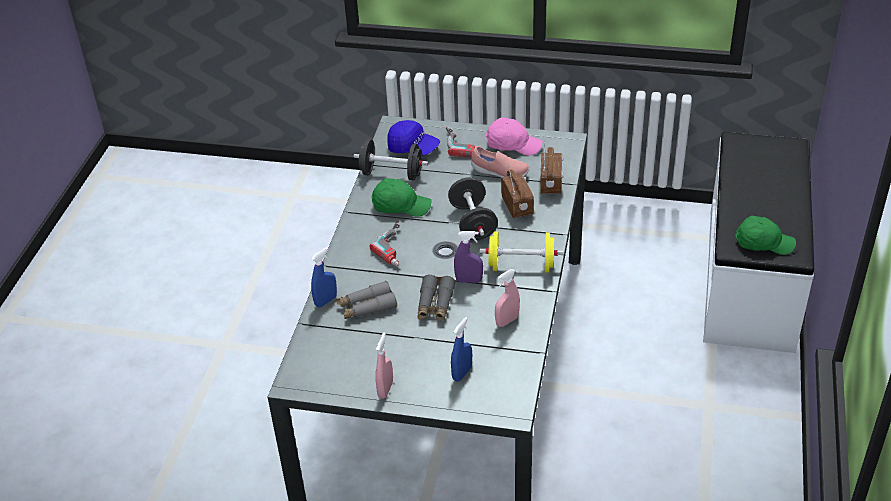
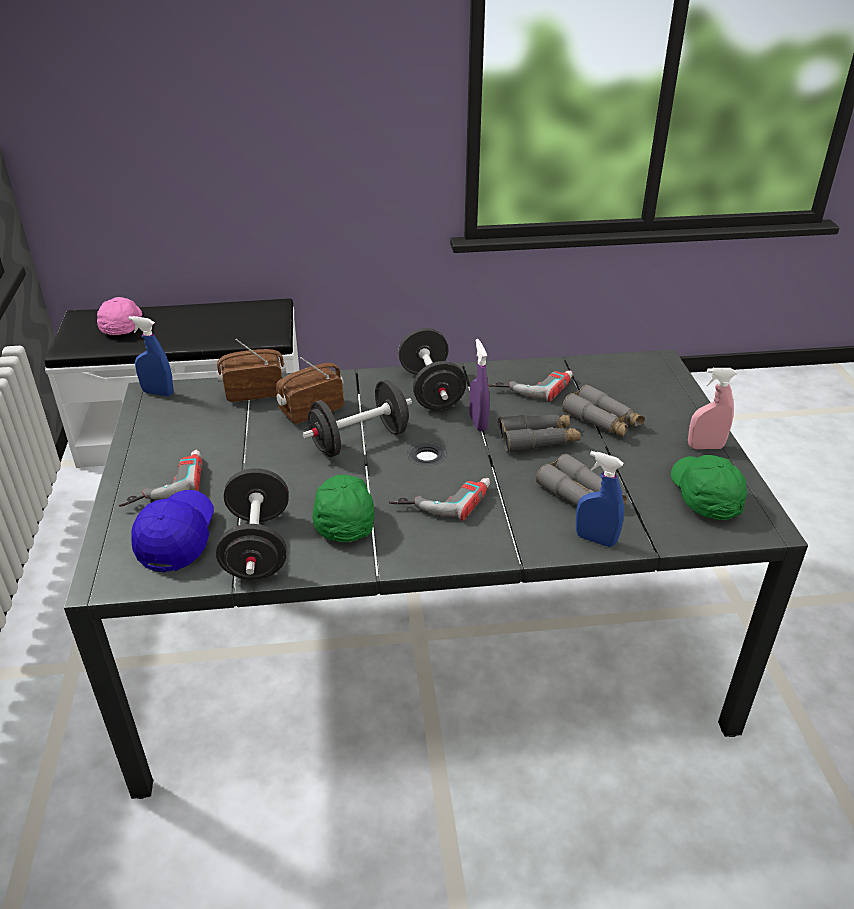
camera: 110 degrees left, 5 degrees down
(442, 345) = (603, 421): none -> grey binoculars
(462, 373) = (634, 399): blue spray bottle -> blue spray bottle (158, 393)
(499, 173) = (236, 437): pink shoe -> none
(507, 321) = (531, 385): pink spray bottle -> power drill
(513, 145) = (161, 437): pink cap -> pink cap (121, 325)
(521, 266) = (431, 390): yellow dumbbell -> black dumbbell
(763, 243) = (261, 321): green cap -> green cap (704, 496)

